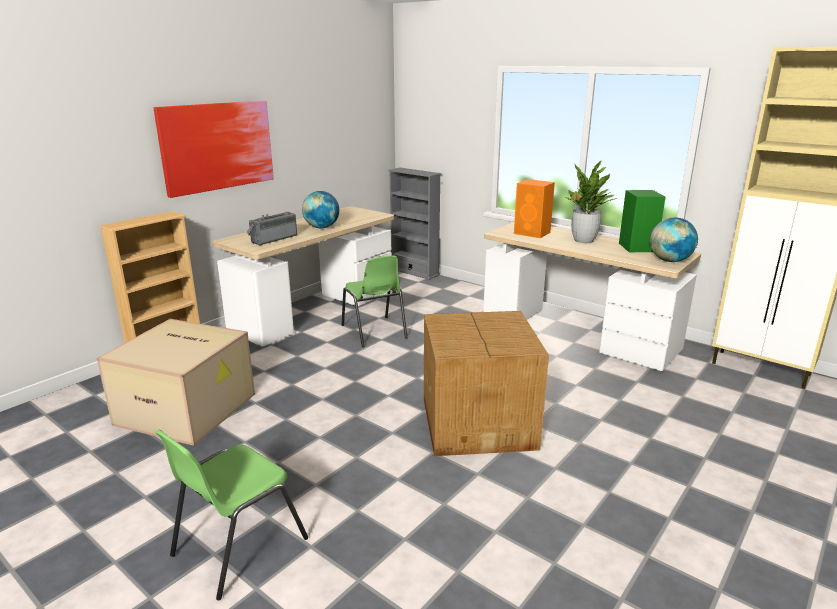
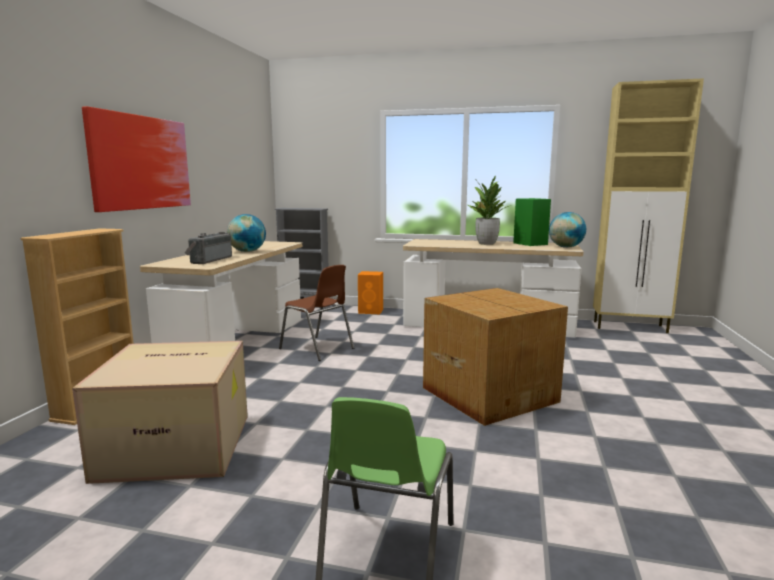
camera: 25 degrees left, 10 degrees down
(374, 332) = (317, 349): green chair -> brown chair
(533, 233) = (441, 243): orange speaker -> orange speaker (371, 311)

